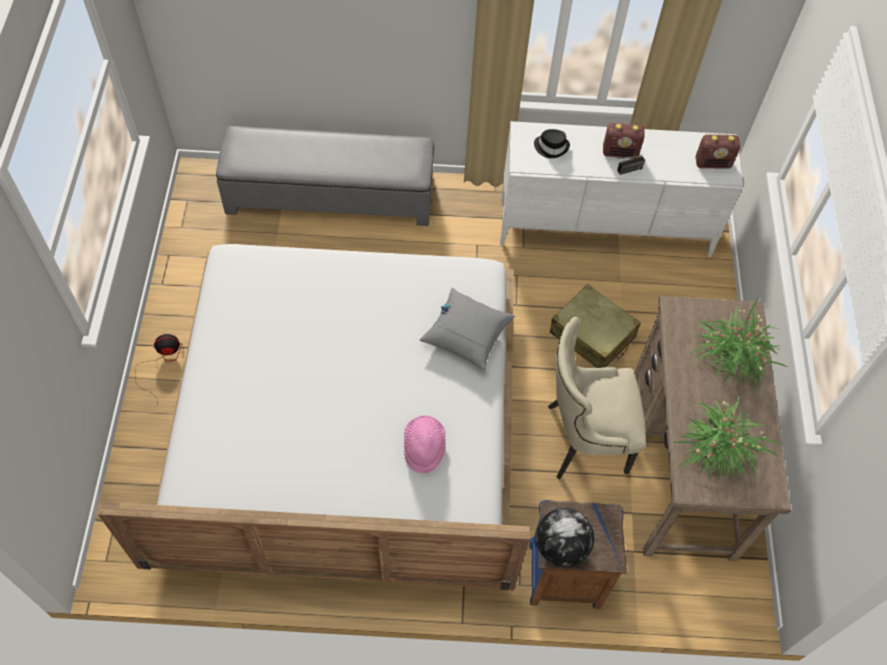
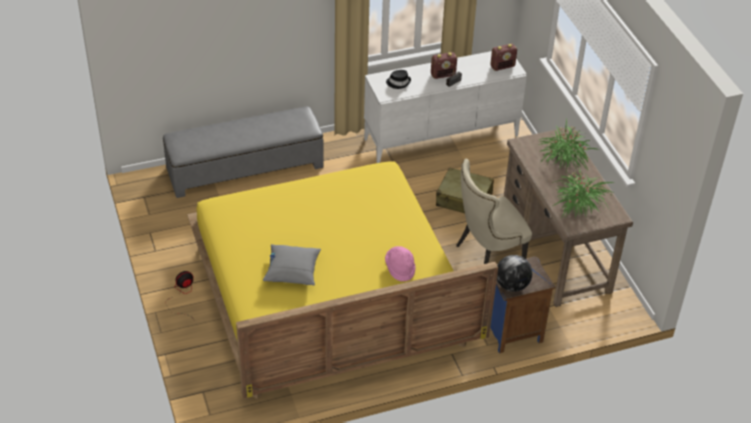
camera: 20 degrees left, 15 degrees down
(346, 424) = (329, 293): white bed -> yellow bed
(467, 335) = (394, 203): grey pillow -> grey pillow (292, 271)

